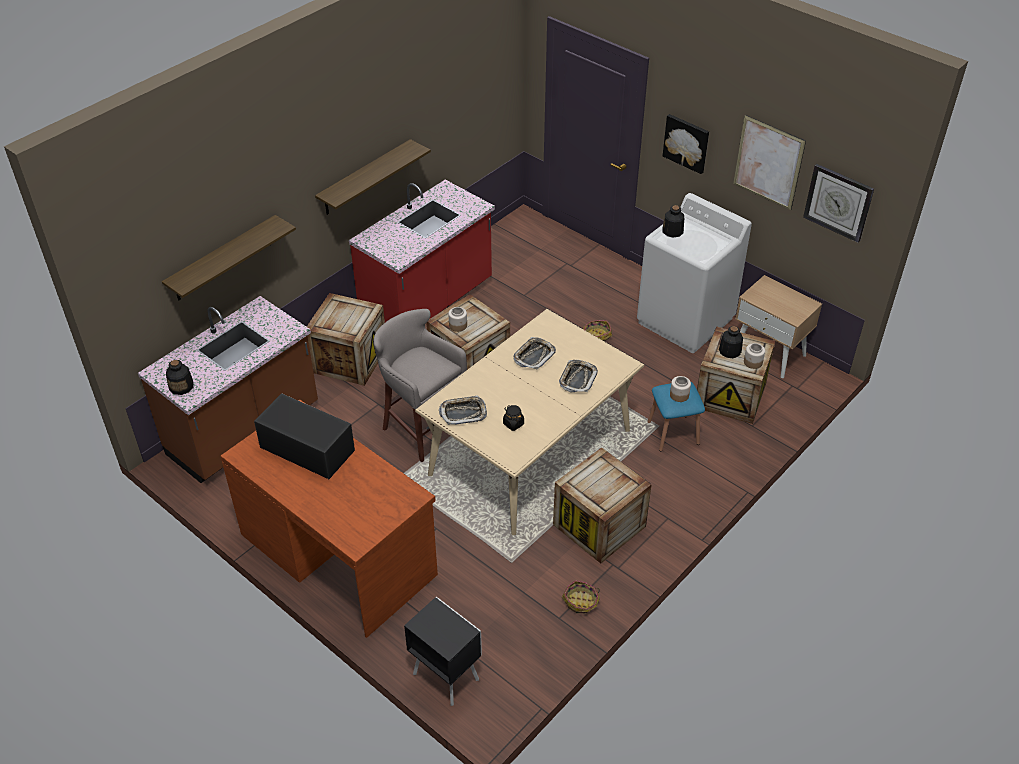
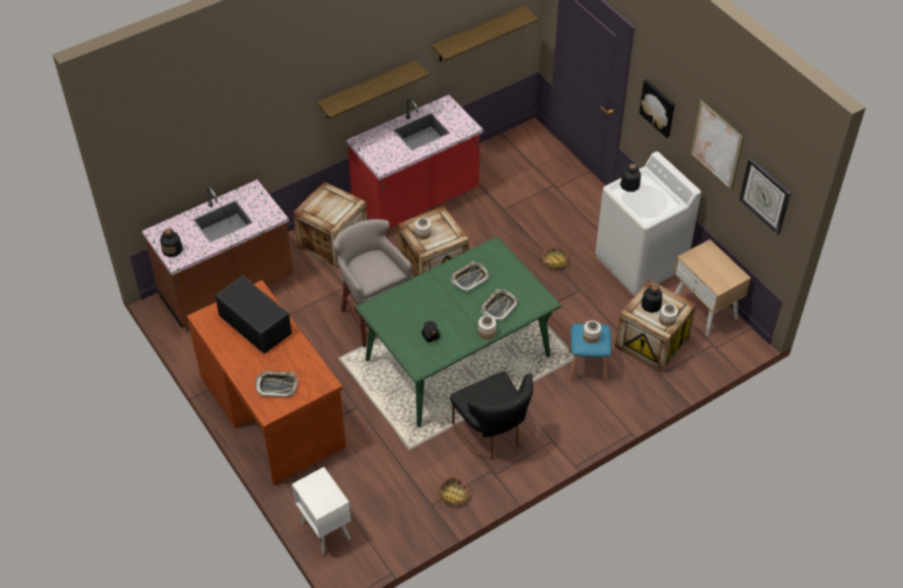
camera: 15 degrees right, 5 degrees up
(222, 259) = (226, 148): shelf -> shelf (478, 34)
(445, 675) = (325, 529): black nightstand -> white nightstand
(463, 413) = (393, 318): tray -> tray (277, 385)
(530, 451) = (458, 357): beige dining table -> green dining table
(574, 408) = (486, 332): none -> jar
(599, 525) = (492, 435): crate -> black chair

